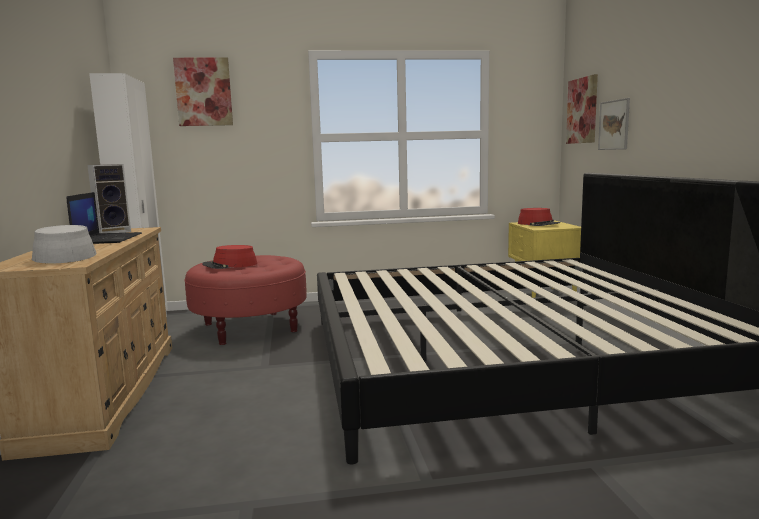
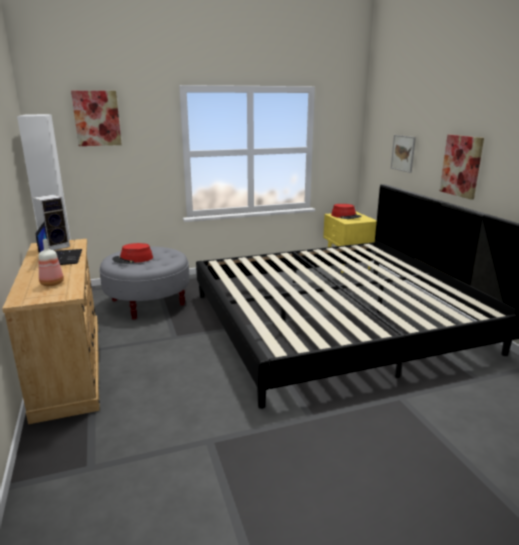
camera: 10 degrees left, 10 degrees up
(63, 256) = (52, 284): grey hat -> bottle
(250, 327) = (148, 302): red ottoman -> grey ottoman
(582, 110) = (380, 136): picture -> picture (461, 166)

